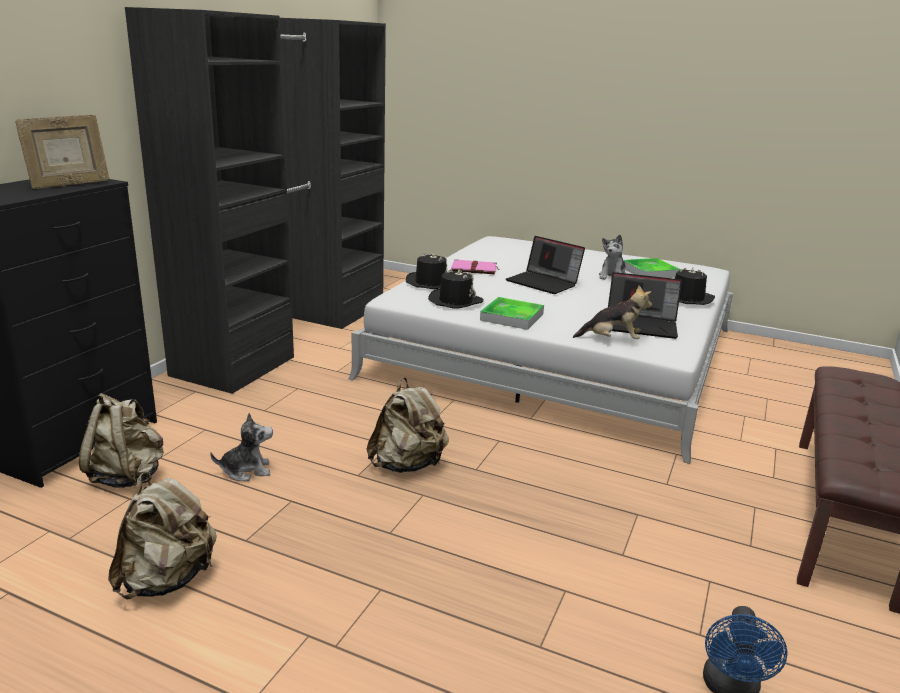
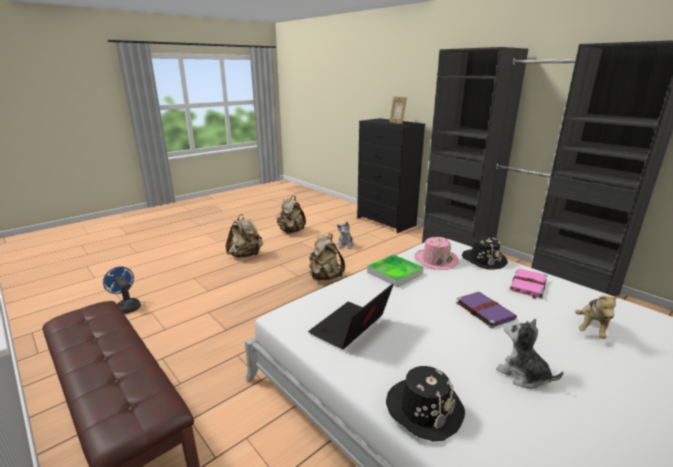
camera: 115 degrees right, 0 degrees up
(127, 476) = (356, 228): beige backpack -> beige backpack (246, 255)
(455, 301) = (435, 260): black hat -> pink hat
(544, 283) = (483, 310): laptop -> purple book
(612, 340) = (328, 300): plush toy -> plush toy (592, 328)
(650, 272) = (547, 422): tray -> none

